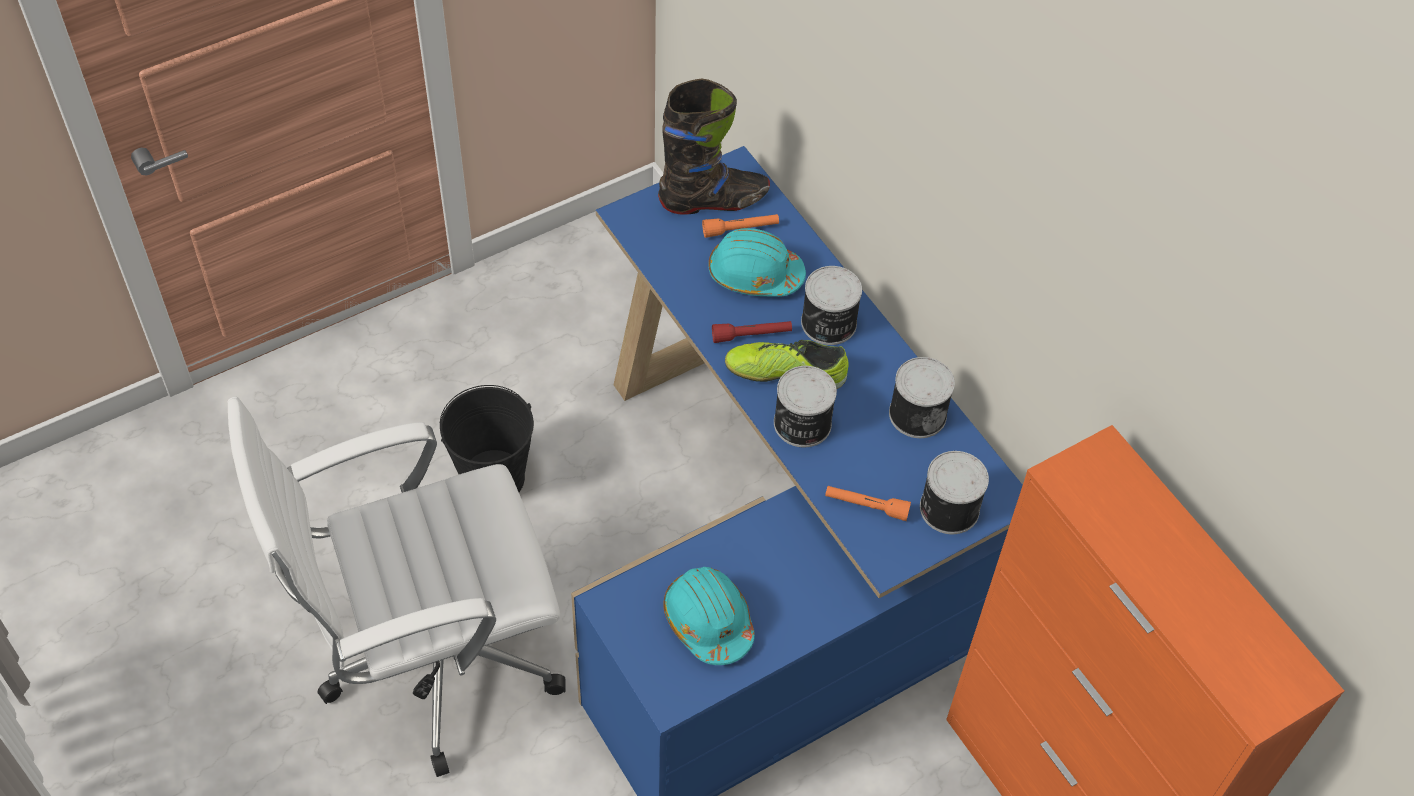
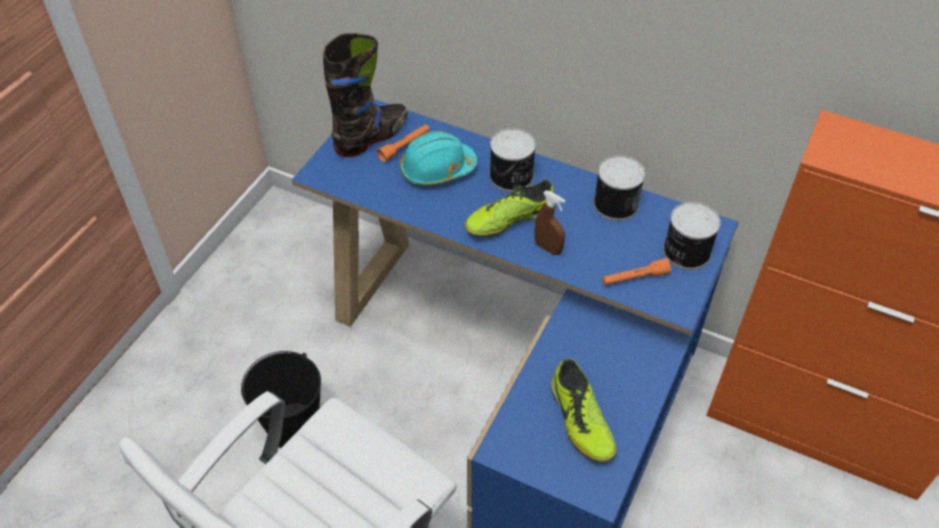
camera: 30 degrees left, 5 degrees down
(708, 621) = (580, 421): turquoise hard hat -> shoe
(751, 335) = (467, 208): red flashlight -> none
(801, 424) = (548, 248): can -> brown spray bottle

